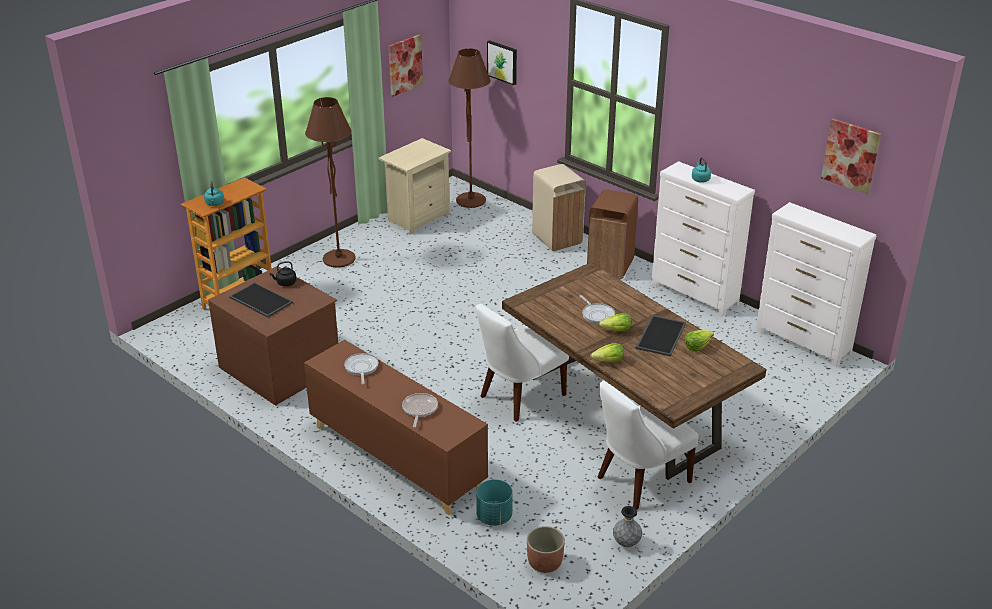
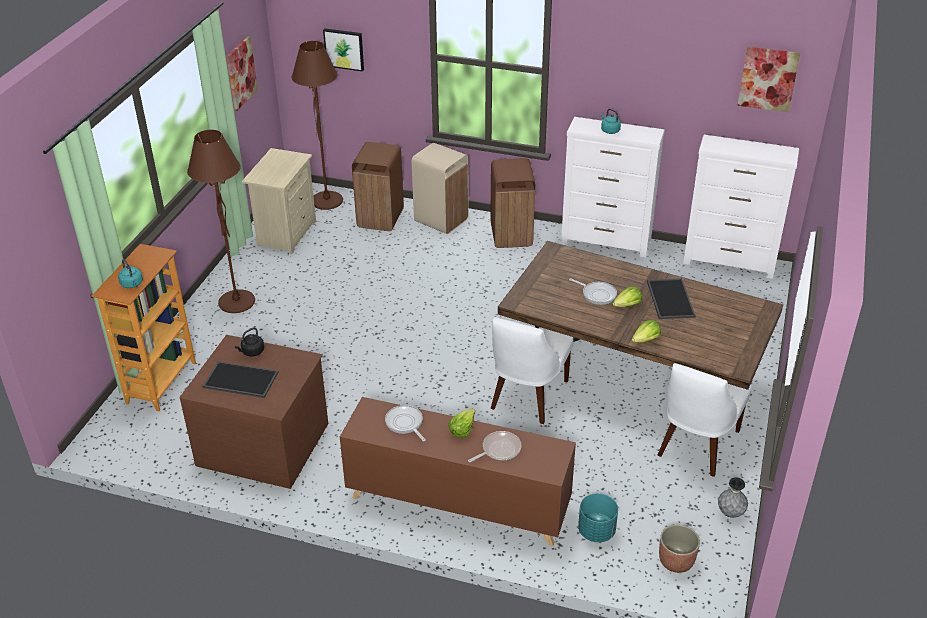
camera: 25 degrees left, 5 degrees up
(419, 409) = (499, 449): frying pan -> frying pan turned 75 degrees clockwise
(505, 225) = (379, 218): none -> brown trash can
(697, 346) = (709, 299): lettuce -> lettuce (462, 429)

